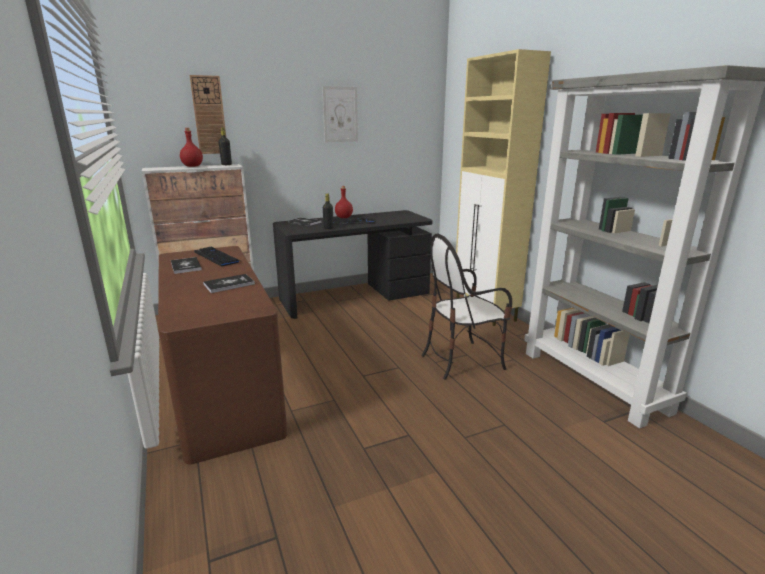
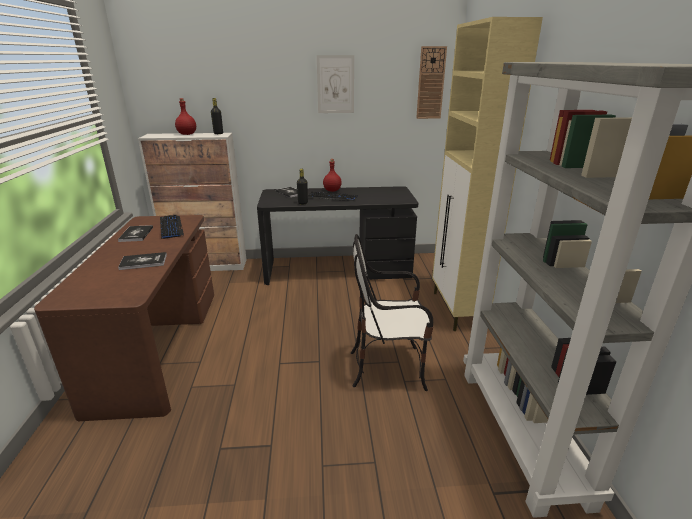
camera: 20 degrees right, 5 degrees up
(209, 115) = (205, 86): wall clock -> wall clock (431, 83)

